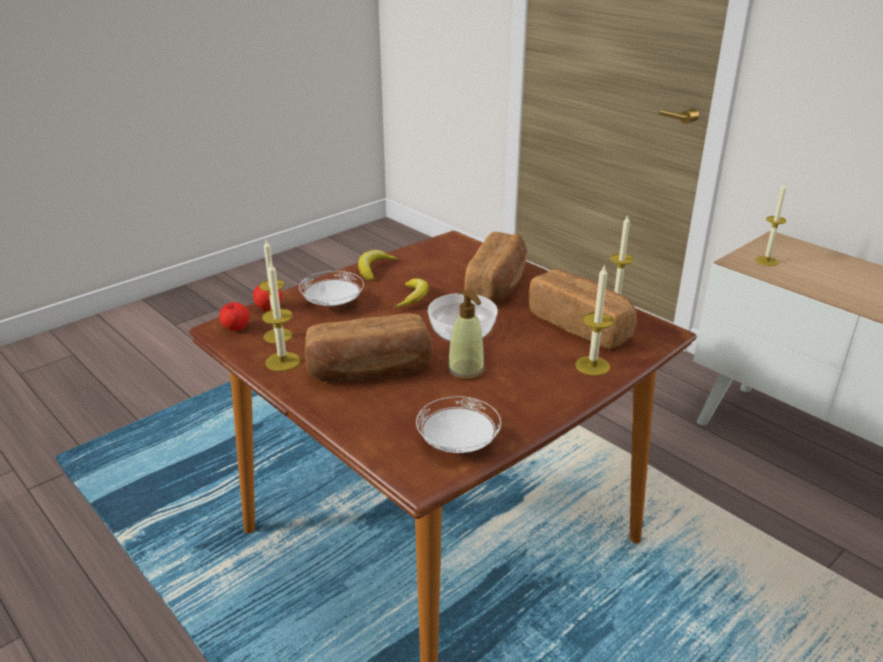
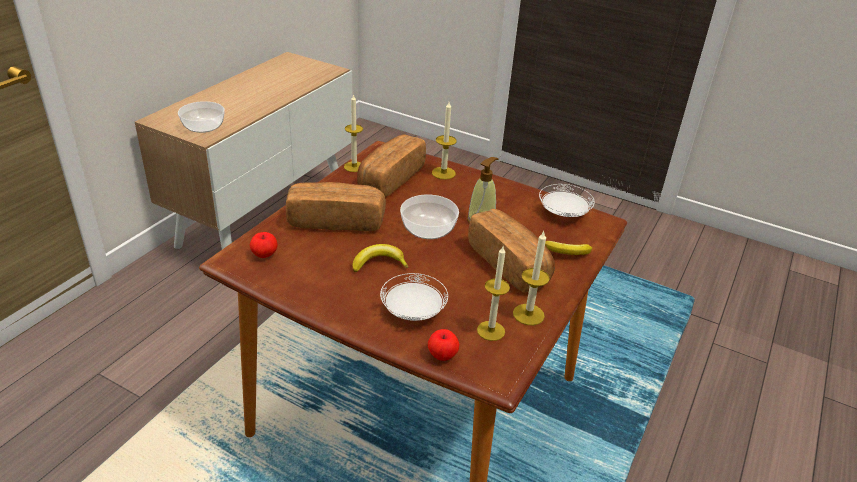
camera: 110 degrees left, 5 degrees up
(236, 328) = (494, 365): apple -> apple (264, 255)
(374, 269) = (324, 301): banana -> banana (565, 252)
(766, 261) = (203, 126): candle -> bowl

